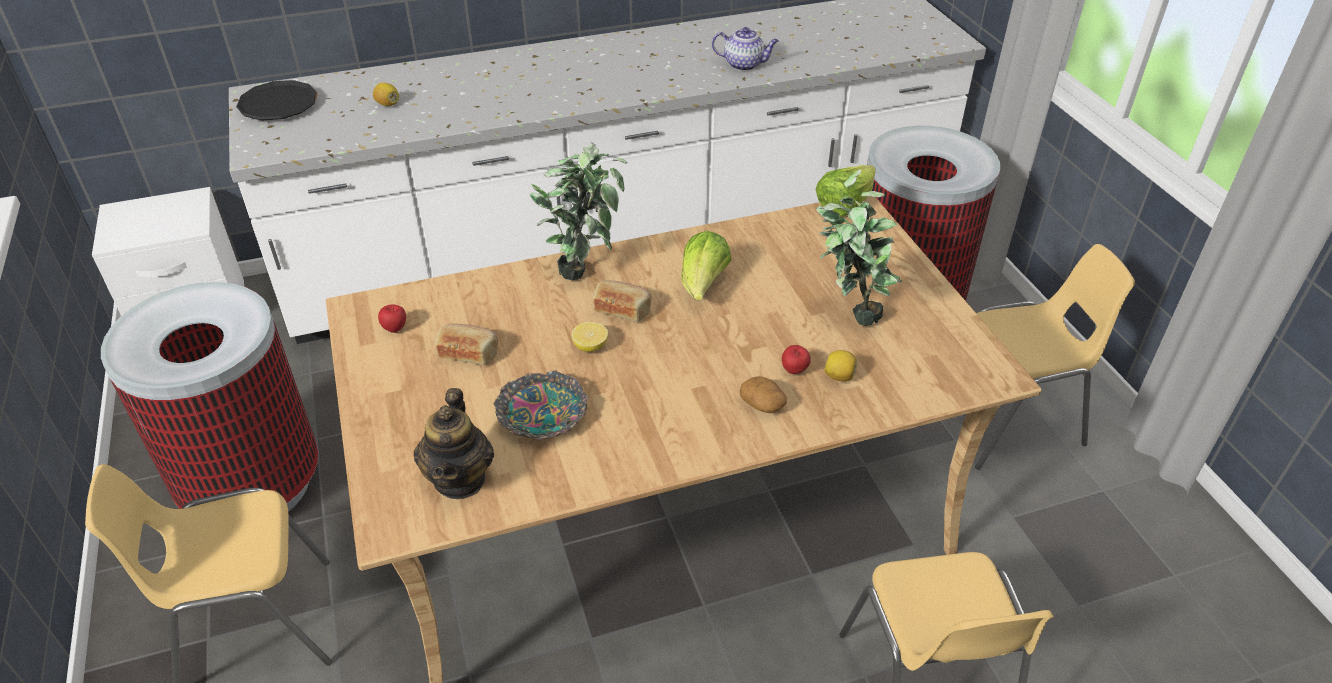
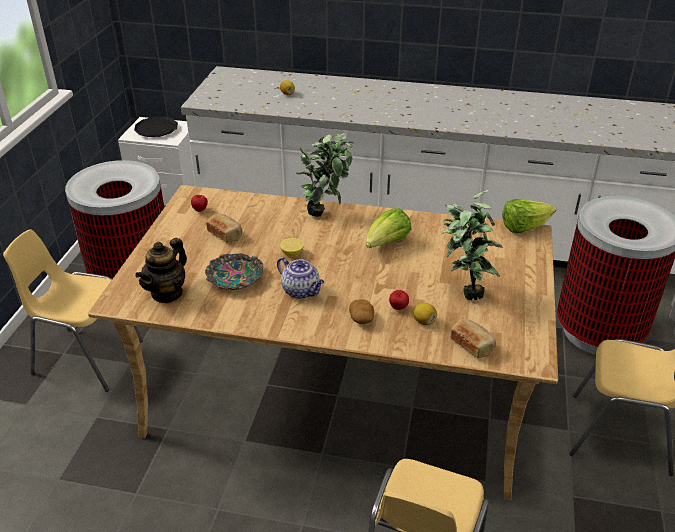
camera: 30 degrees right, 5 degrees down
(279, 106) = (231, 81): black plate -> black plate (156, 130)
(622, 309) = (327, 240): bread -> bread (472, 345)
(744, 64) = (523, 124): teapot -> teapot (301, 291)

